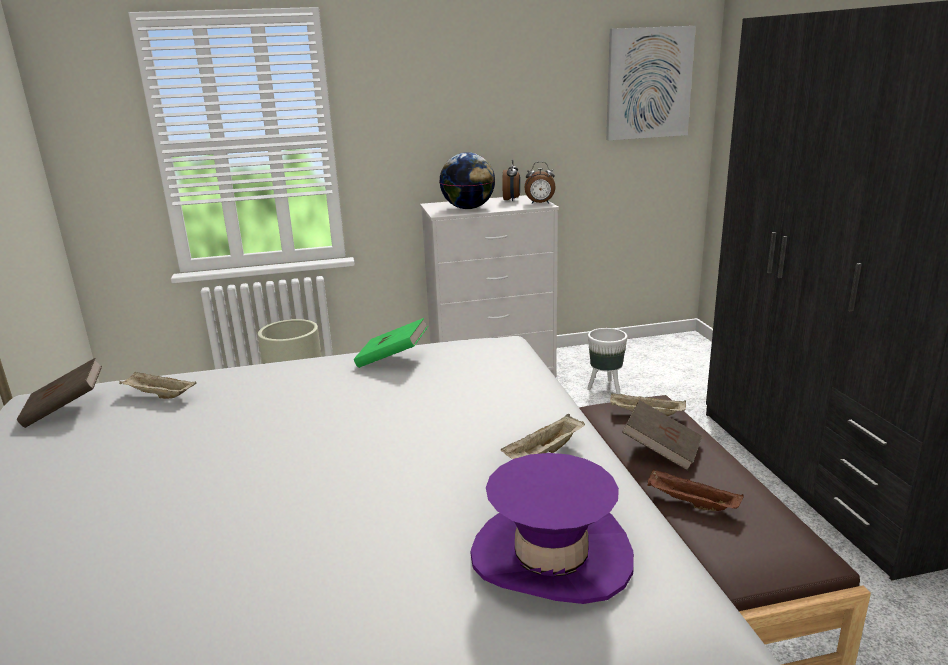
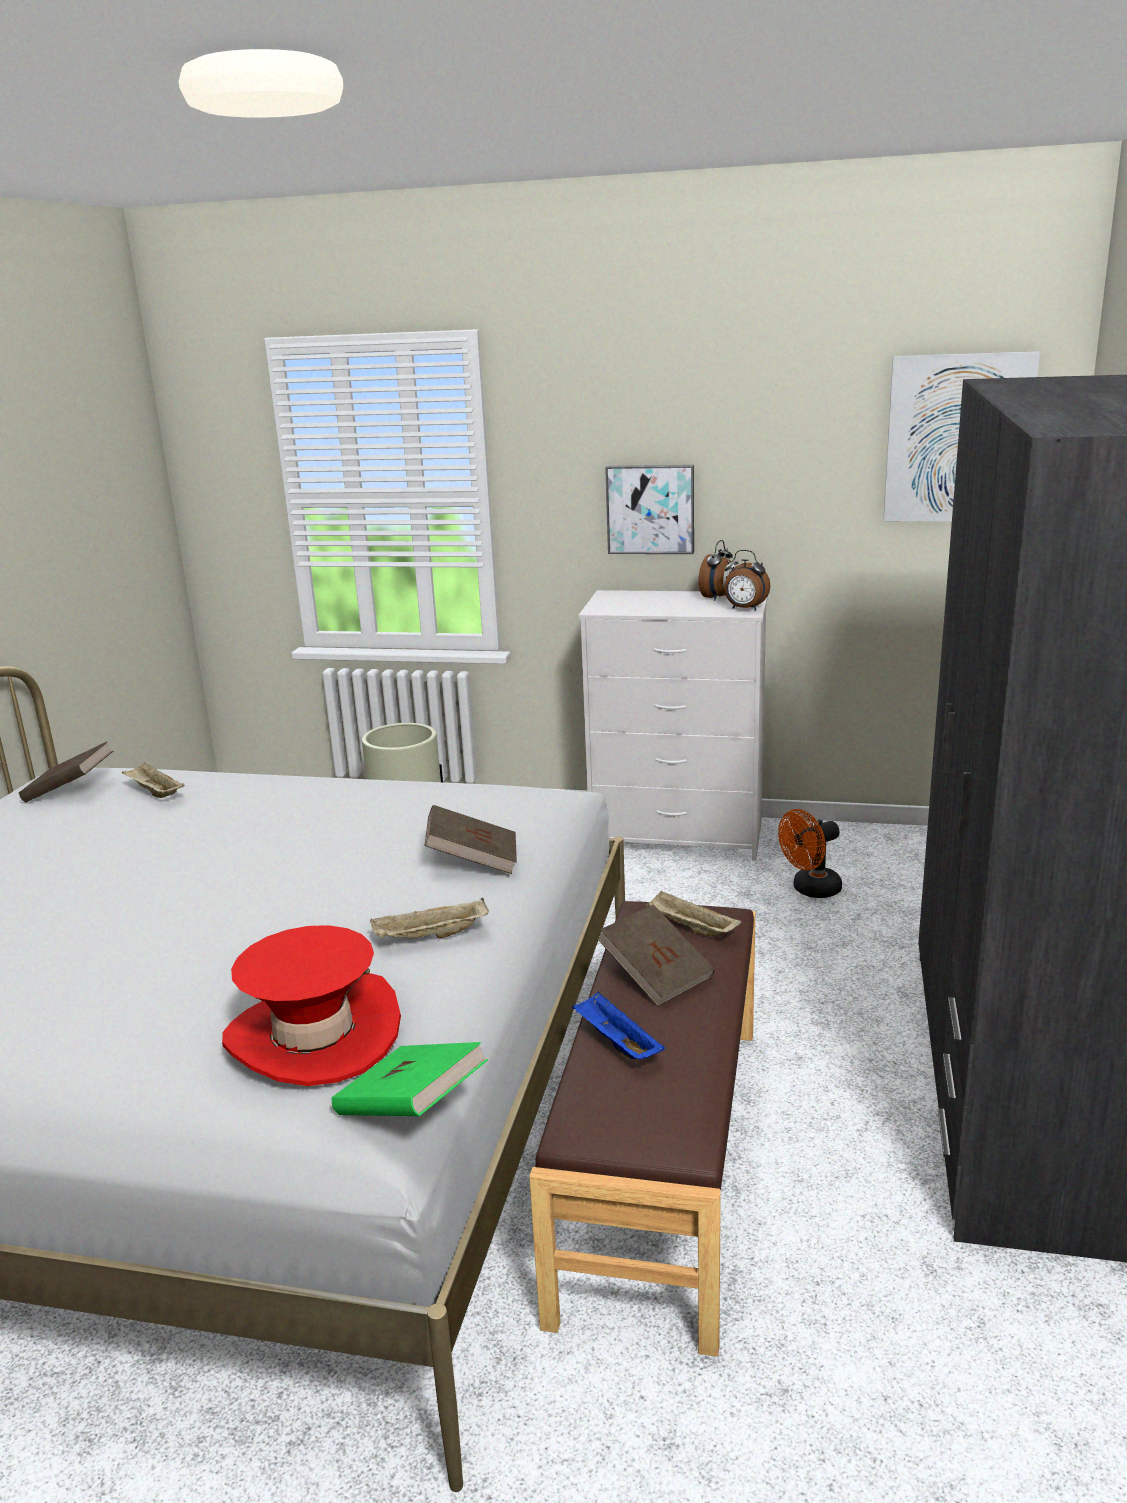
camera: 25 degrees right, 0 degrees up
(392, 359) = (406, 796): green book -> green book (411, 1108)
(455, 141) = (650, 509): none -> picture
(468, 208) = (642, 606): globe -> none
(503, 393) = (473, 860): none -> brown book
(551, 555) = (314, 1035): purple hat -> red hat
(605, 388) = (810, 890): white planter -> orange fan
(690, 503) = (616, 1043): brown tray -> blue tray

